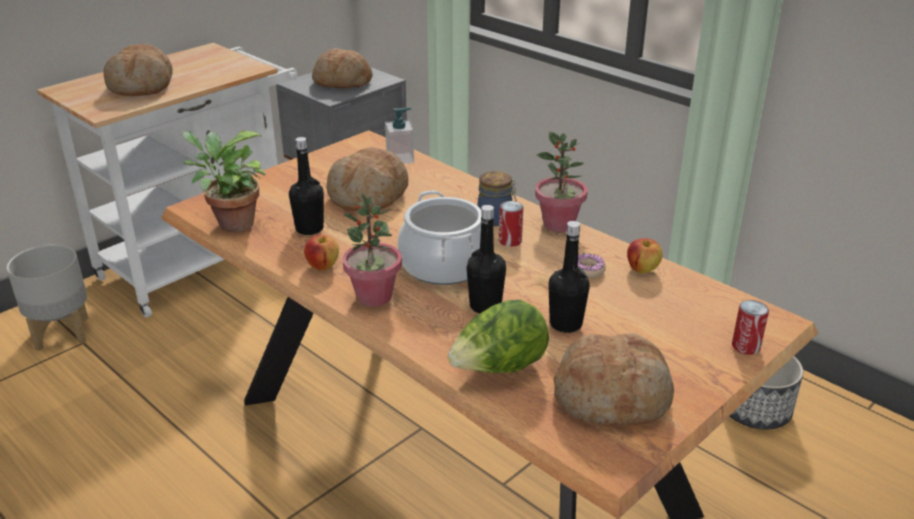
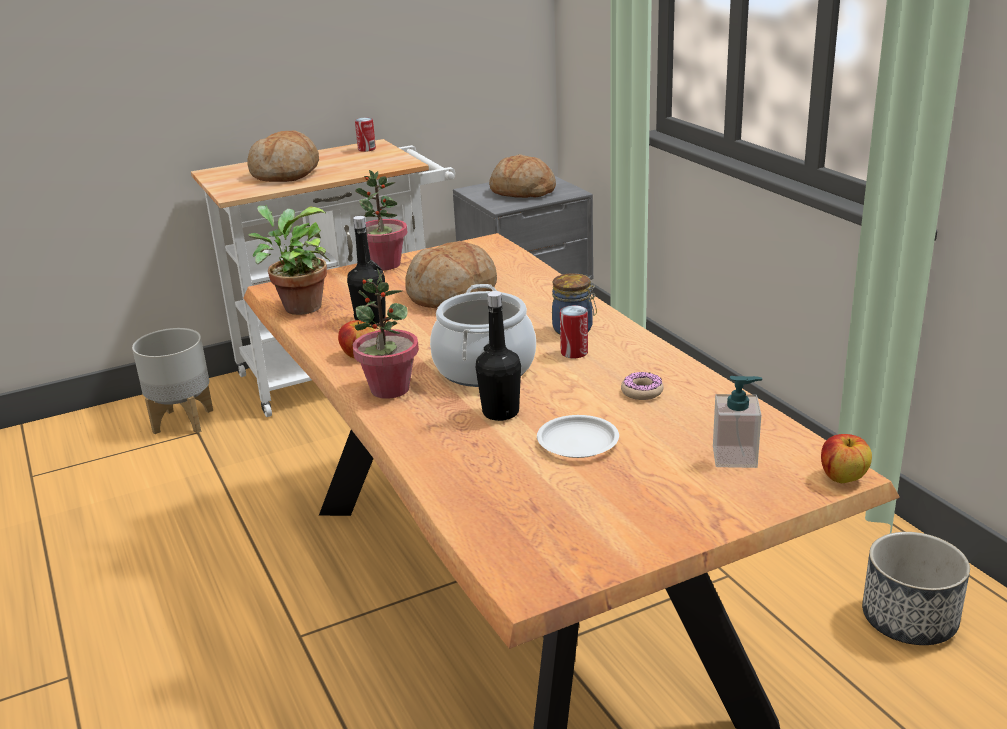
camera: 20 degrees right, 5 degrees down
(400, 159) = (511, 262): soap dispenser -> soap dispenser (735, 457)
(499, 369) = (471, 475): lettuce -> none
(559, 225) = (642, 342): potted plant -> potted plant (385, 265)
(565, 324) = (577, 441): black bottle -> white plate
(612, 396) = (578, 521): bread -> none
(642, 269) = (709, 398): apple -> apple (843, 477)
(746, 346) = (780, 494): can -> can (366, 149)

